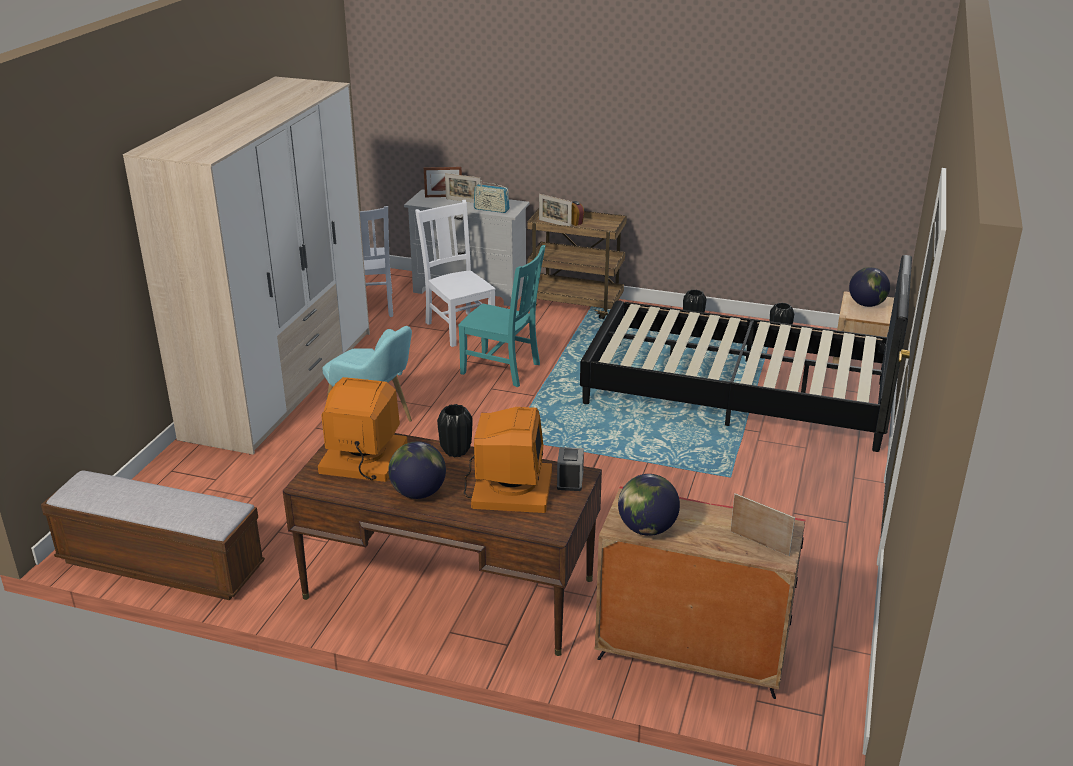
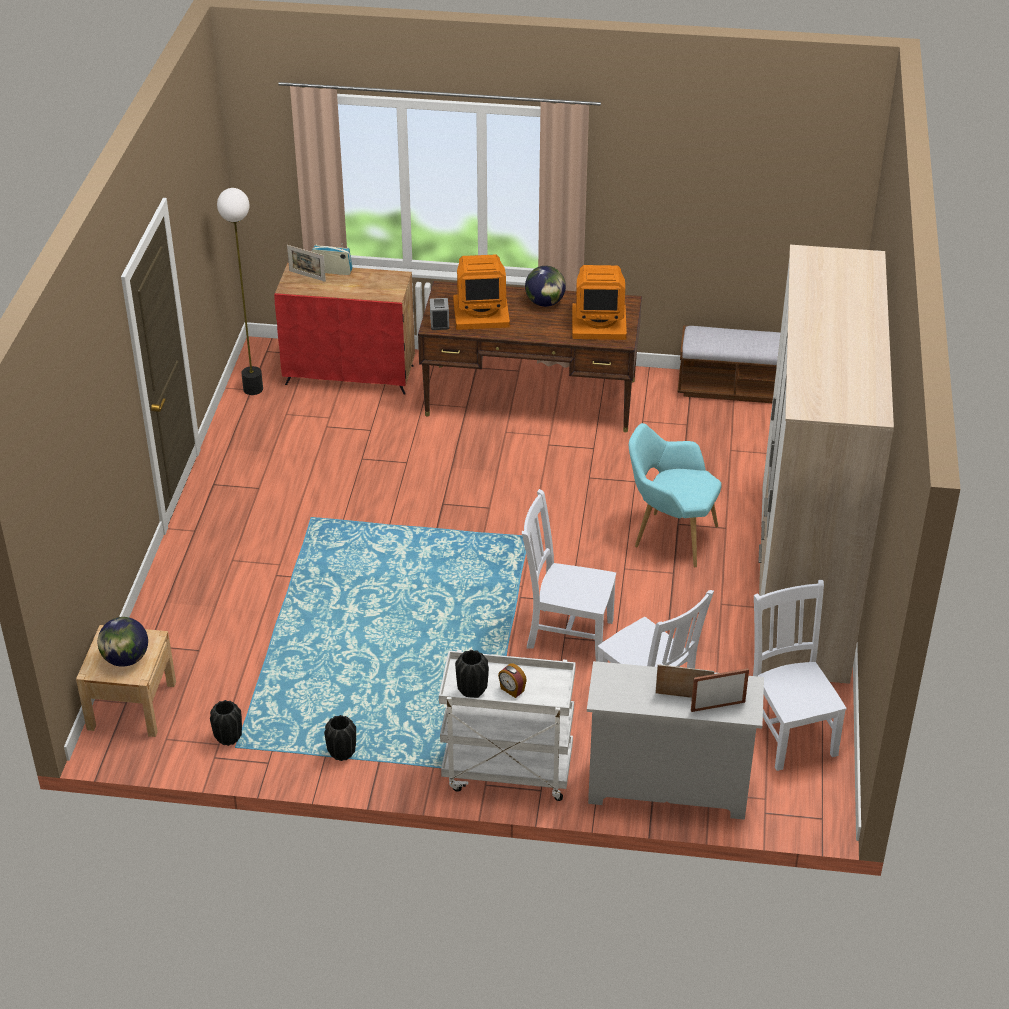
camera: 170 degrees right, 10 degrees up
(456, 451) = (531, 336): black vase -> black vase (472, 692)
(491, 209) = (633, 677): radio -> radio (332, 271)
(503, 369) = (566, 633): turquoise chair -> white chair
(510, 488) = (481, 312): monitor -> monitor turned 90 degrees counterclockwise
(555, 223) = (539, 683): picture frame -> none
(576, 305) = (506, 772): brown cart -> white cart
(646, 529) = (380, 277): globe -> none
(737, 394) = (294, 626): black bed -> none
(829, 647) = (253, 389): none -> floor lamp

